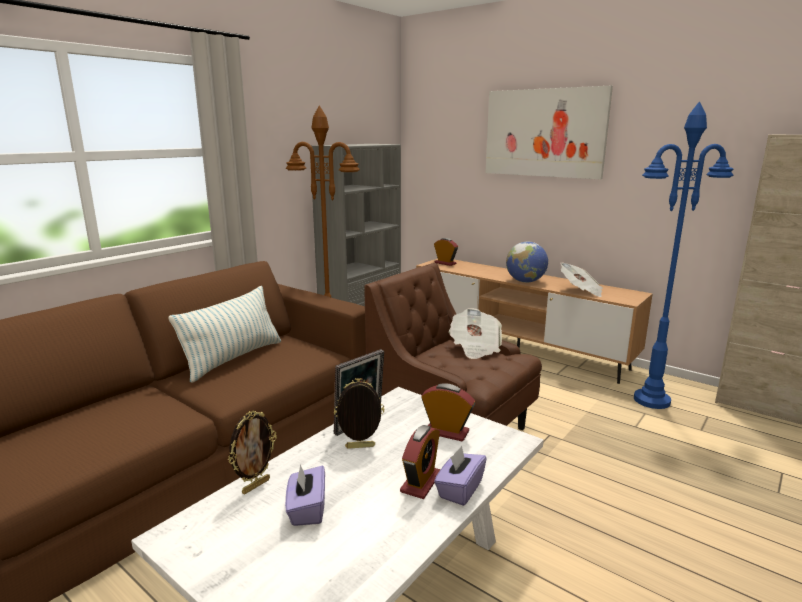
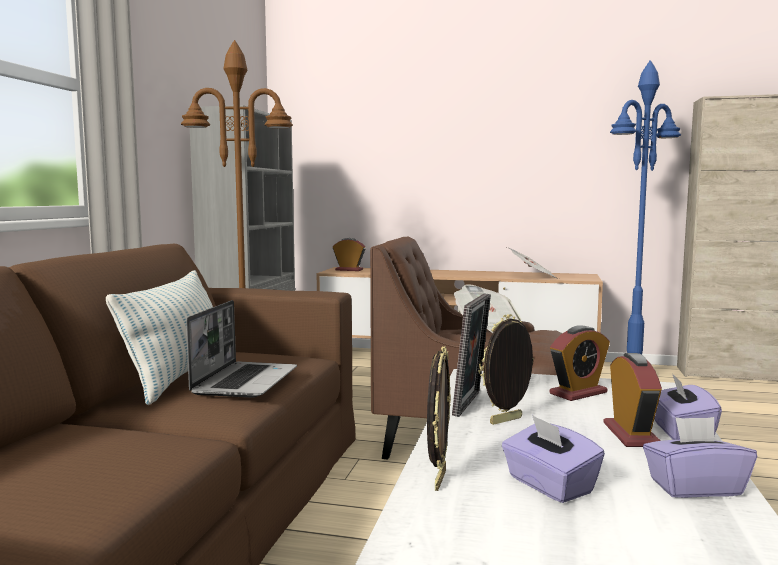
camera: 25 degrees left, 10 degrees down
(261, 372) = (245, 381): none -> laptop
(389, 540) = (694, 487): none -> purple tissue box
(447, 432) = (578, 393): alarm clock -> alarm clock turned 150 degrees clockwise
(525, 281) = (464, 275): globe -> none
(544, 133) = (459, 110): picture -> none

